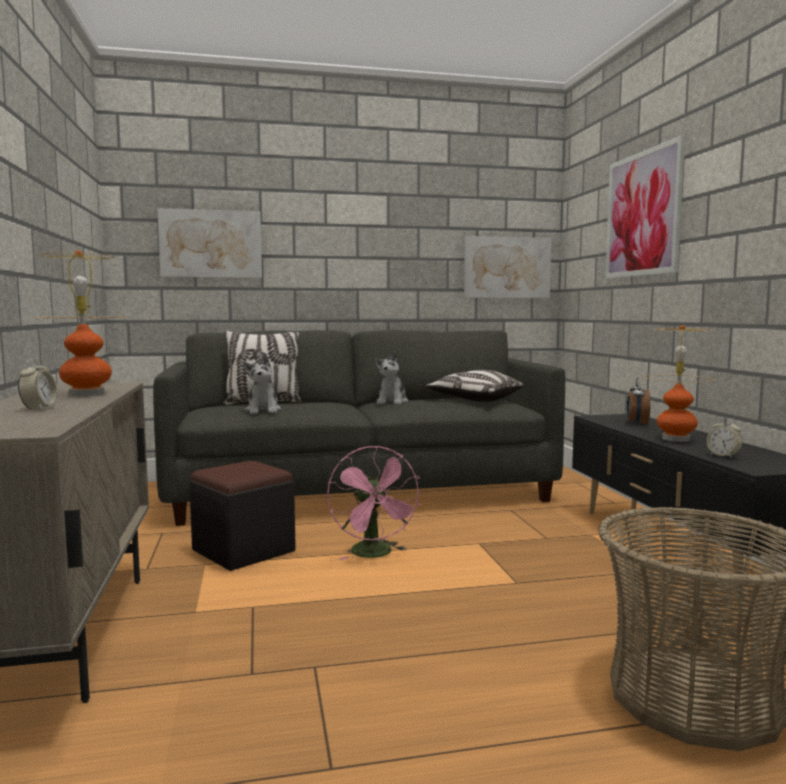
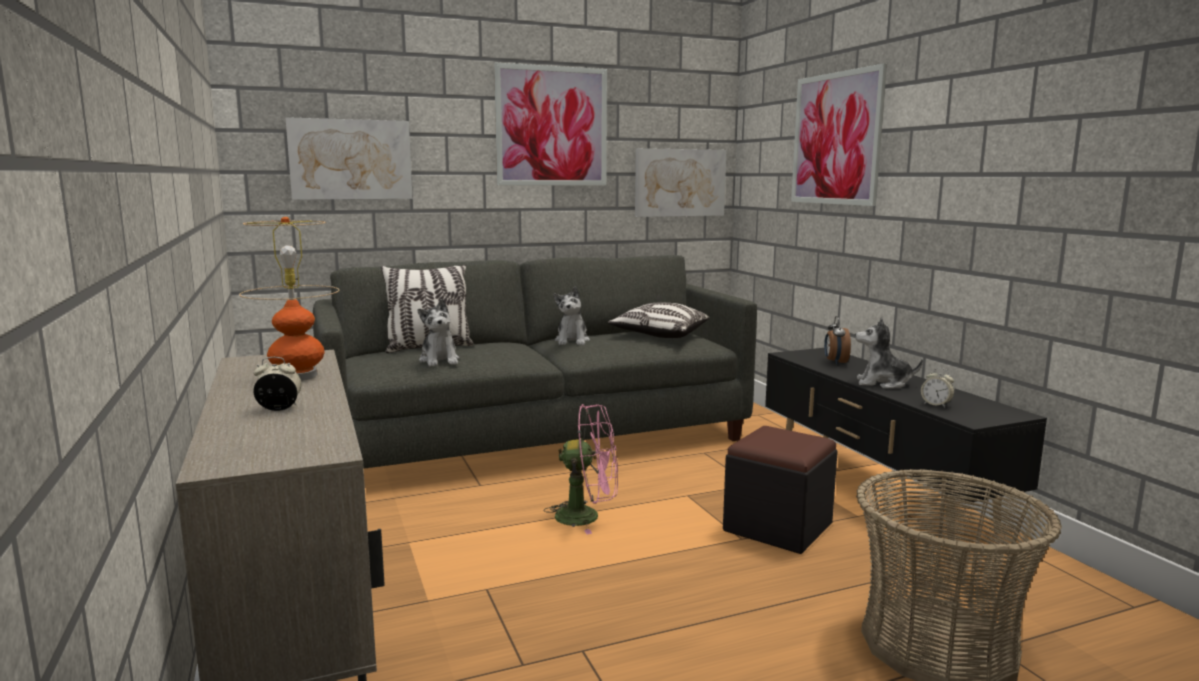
camera: 10 degrees left, 5 degrees up
(39, 408) = (279, 408): alarm clock -> alarm clock turned 90 degrees counterclockwise
(243, 550) = (443, 522): black ottoman -> black ottoman (778, 527)
(375, 554) = (587, 516): pink fan -> pink fan turned 60 degrees counterclockwise
(387, 217) = (552, 126): none -> picture
(676, 439) = (883, 383): table lamp -> plush toy

